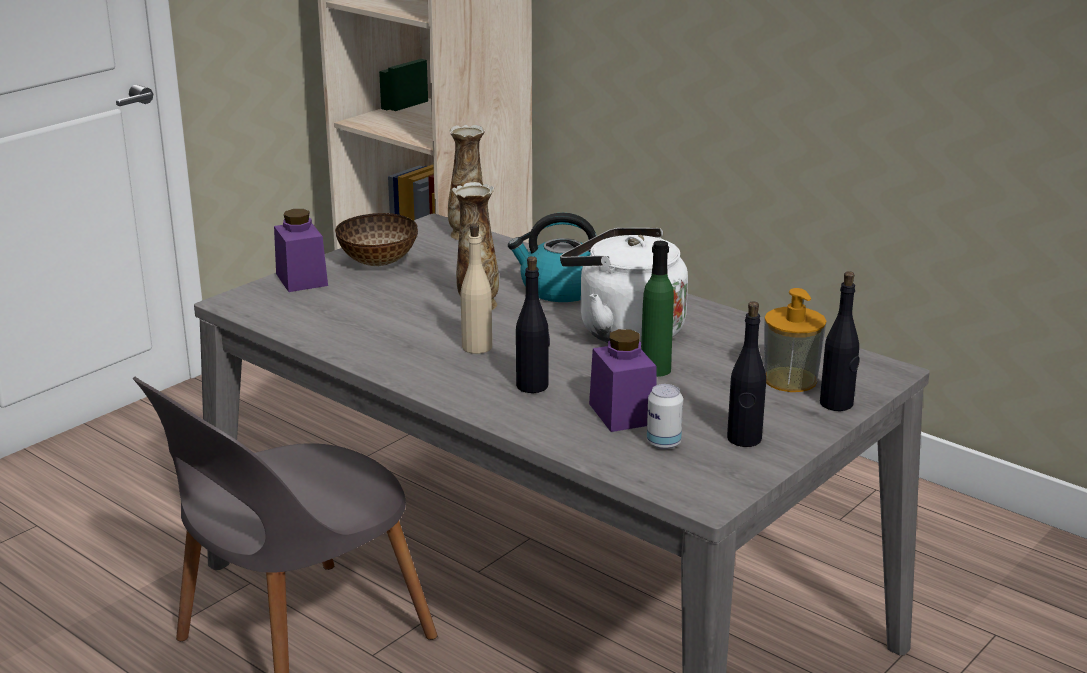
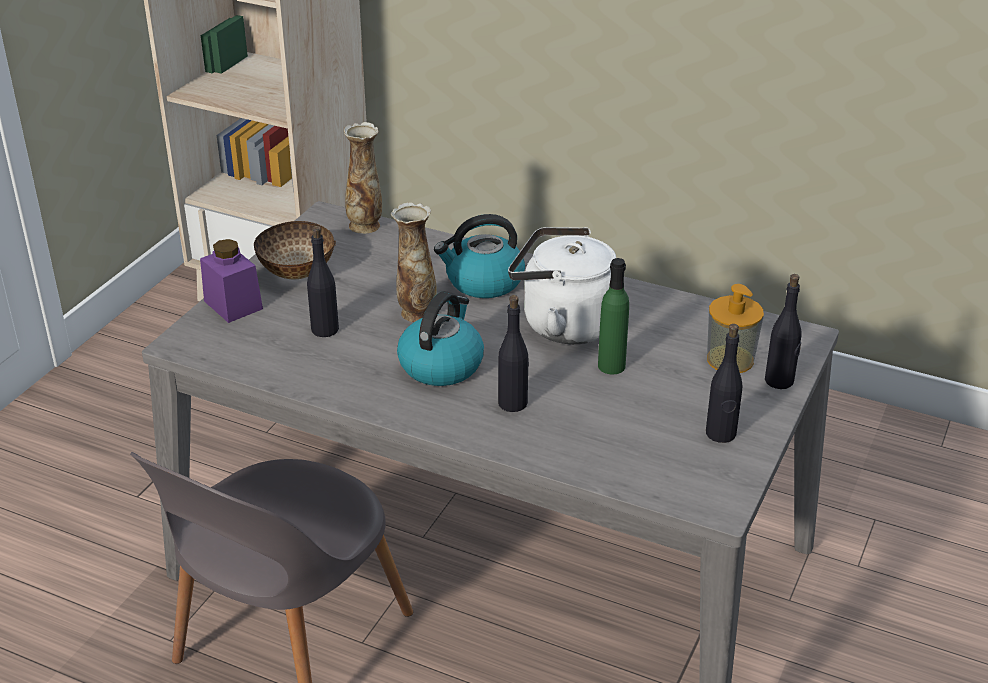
camera: 15 degrees left, 10 degrees up
(378, 307) = (325, 329): none -> black bottle
(477, 347) = (441, 364): beige bottle -> kettle
(622, 414) = (606, 422): purple jar -> none
(663, 443) = (656, 450): can -> none

